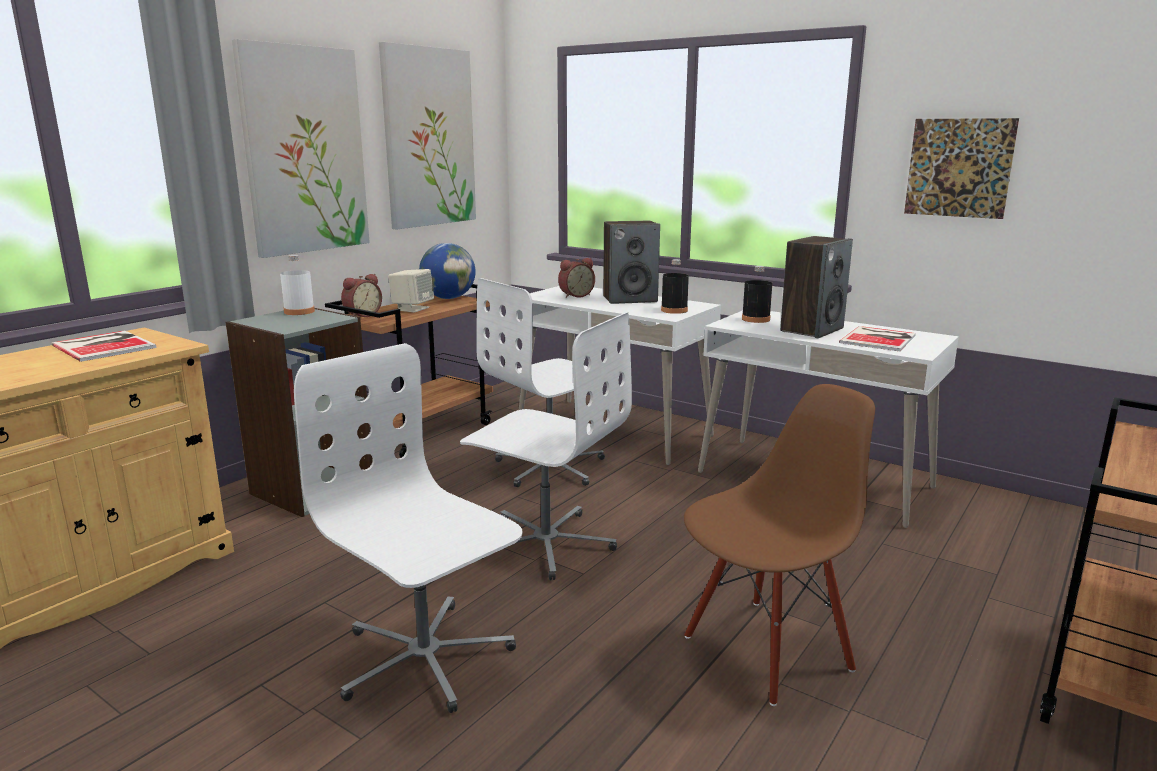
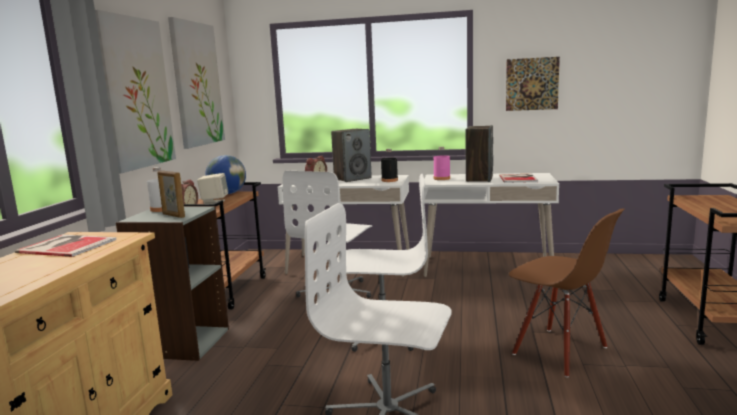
camera: 25 degrees left, 5 degrees down
(291, 323) = (173, 215): none -> picture frame
(755, 319) = (441, 178): black bottle -> pink bottle
(766, 650) = (559, 351): brown chair -> brown chair turned 105 degrees clockwise

